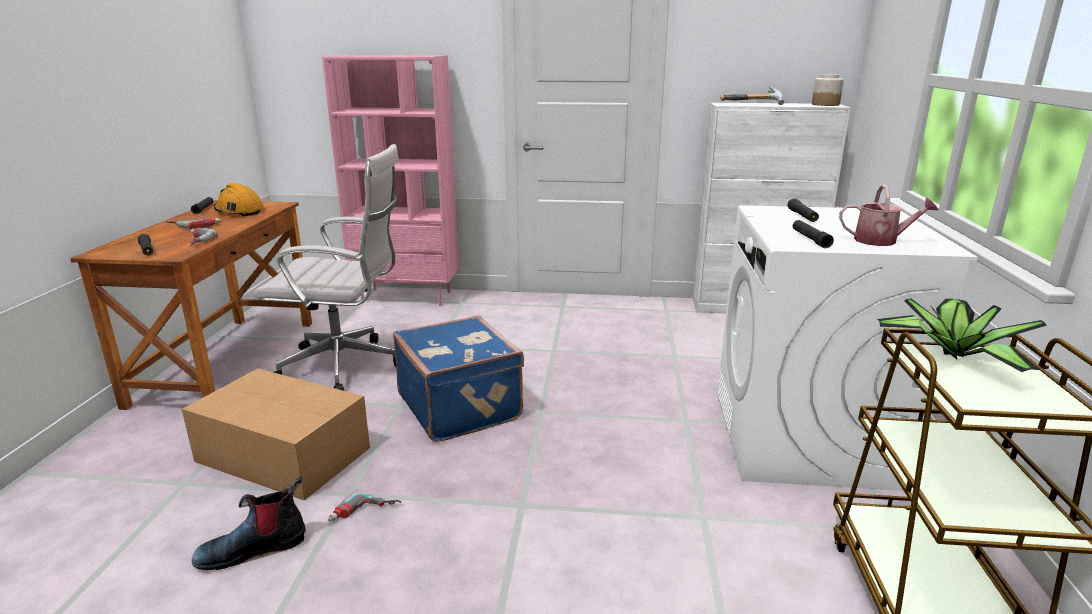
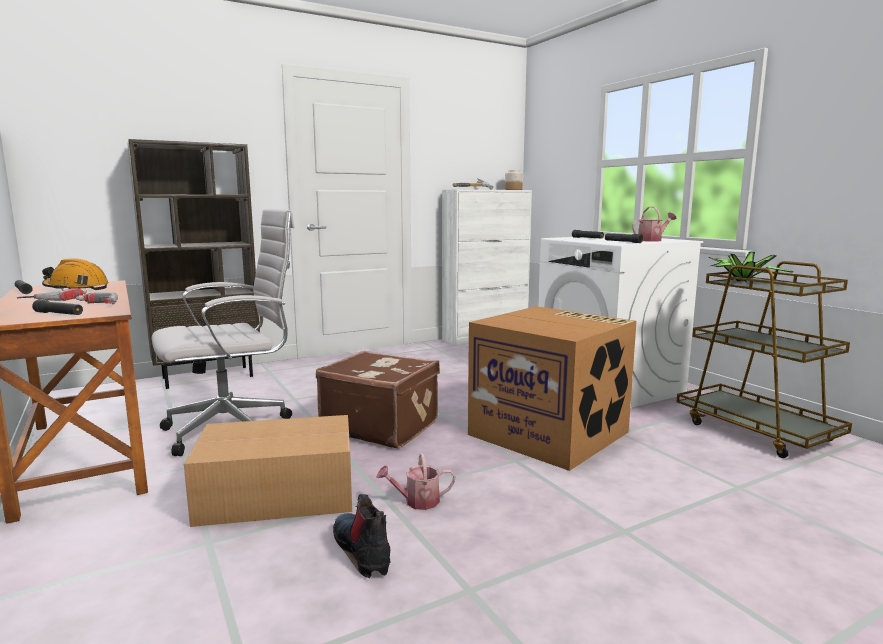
camera: 35 degrees left, 10 degrees down
(254, 549) = (363, 551): boot -> boot turned 120 degrees clockwise
(364, 514) = (417, 501): power drill -> watering can
(407, 297) = (208, 376): pink bookcase -> brown bookcase
(461, 406) = (380, 426): blue suitcase -> brown suitcase
(616, 483) = (551, 433): none -> cardboard box

